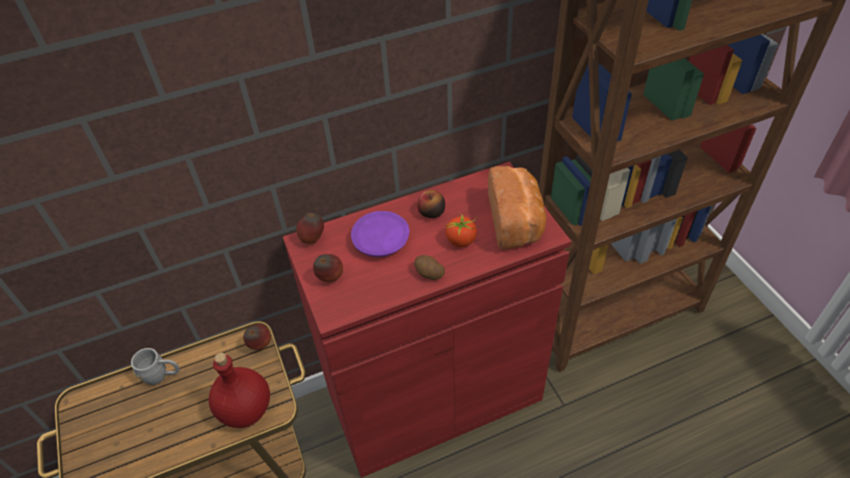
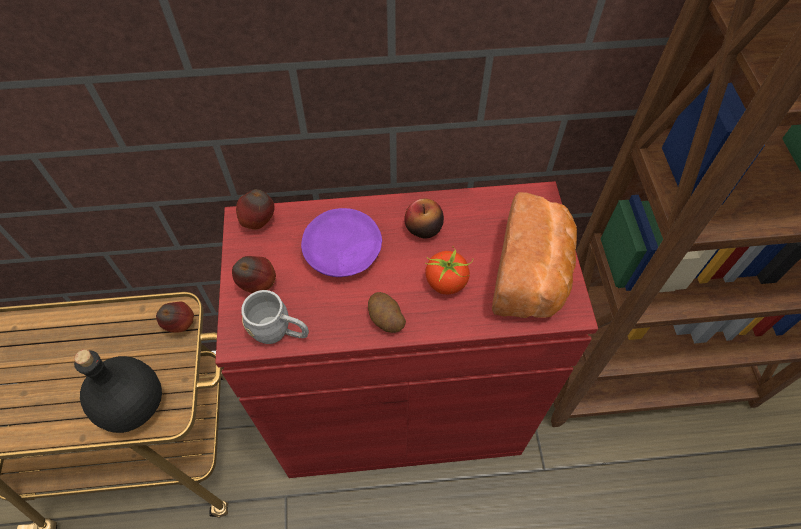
camera: 15 degrees right, 10 degrees up
(161, 375) = (60, 328): grey mug -> grey mug (280, 332)
(247, 409) = (135, 404): red bottle -> black bottle

